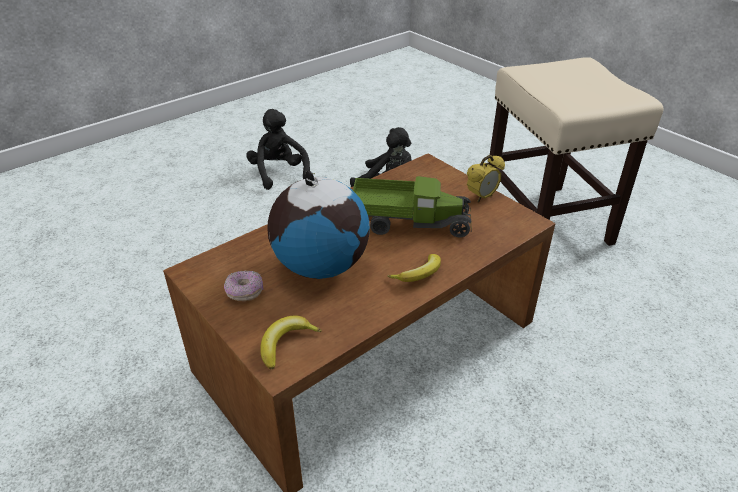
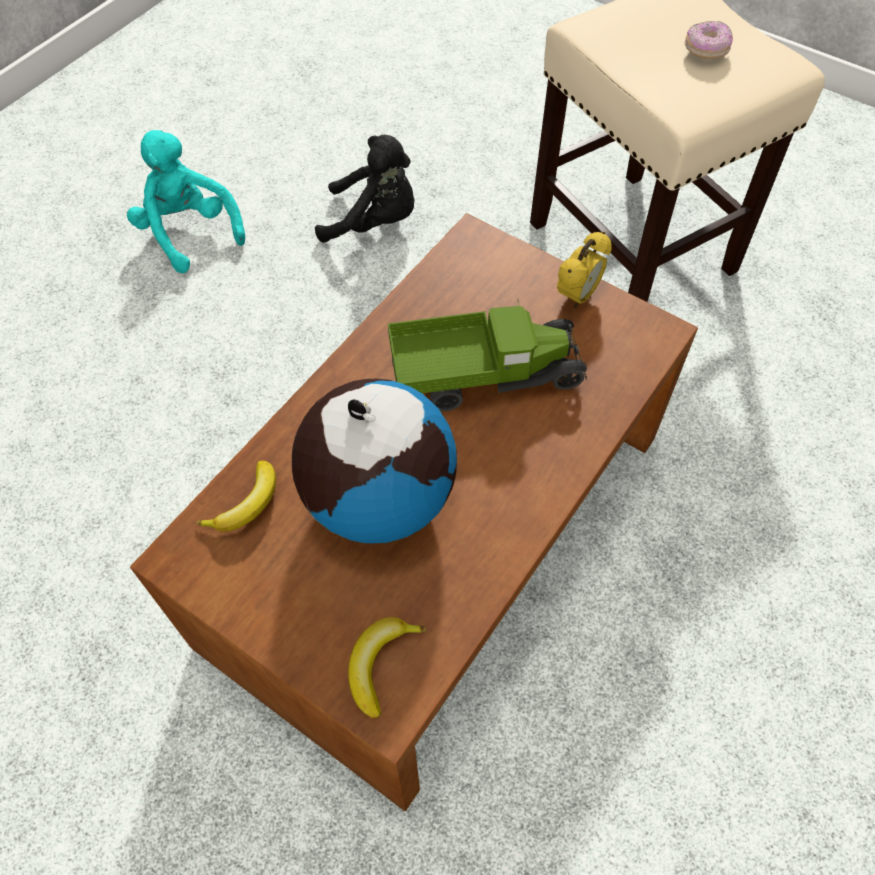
camera: 15 degrees left, 20 degrees up
(244, 292) = (280, 581): donut -> donut (706, 50)
(279, 173) = (189, 232): black plush toy -> turquoise plush toy
(419, 274) = (531, 479): banana -> banana (247, 504)

